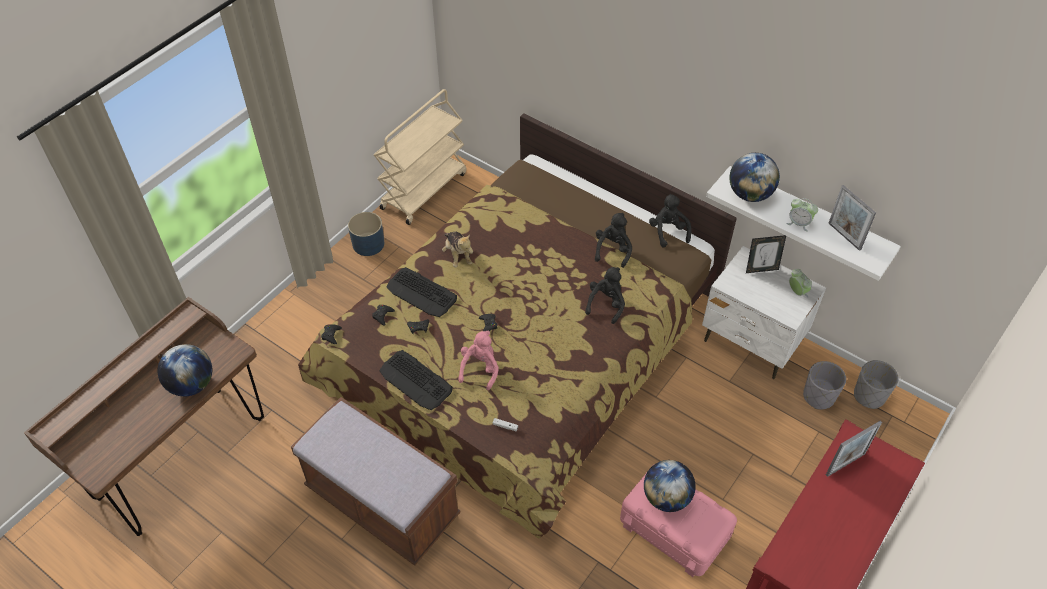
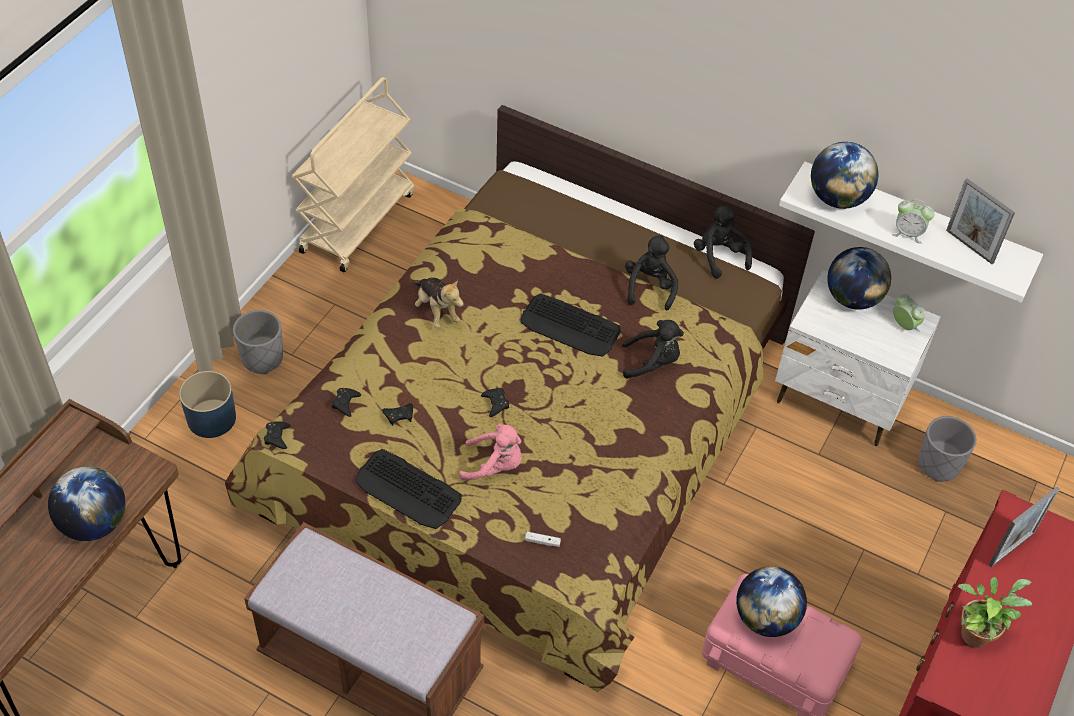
camera: 10 degrees left, 0 degrees up
(368, 244) = (291, 304): blue planter -> blue planter (212, 418)
(421, 293) = (395, 367): keyboard -> keyboard (570, 326)
(480, 369) = (495, 466): pink plush toy -> pink plush toy turned 90 degrees clockwise
(606, 304) = (652, 362): black plush toy -> black plush toy turned 75 degrees clockwise
(761, 269) = (852, 298): picture frame -> globe
(808, 524) = (976, 632): none -> potted plant
(869, 396) = (1004, 457): grey planter -> grey planter (262, 358)

